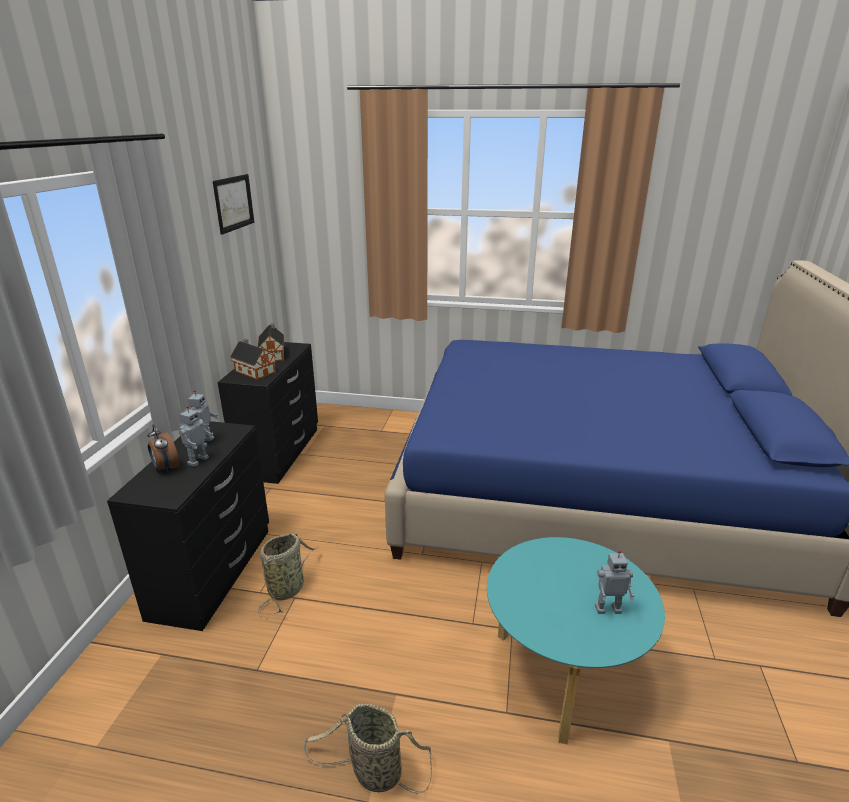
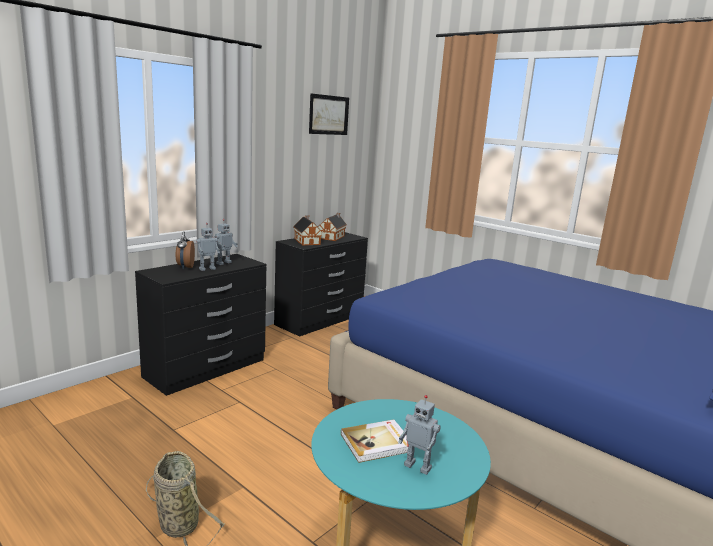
camera: 30 degrees right, 10 degrees down
(288, 588) = (241, 395): basket -> none
(556, 601) = (377, 443): none -> book

